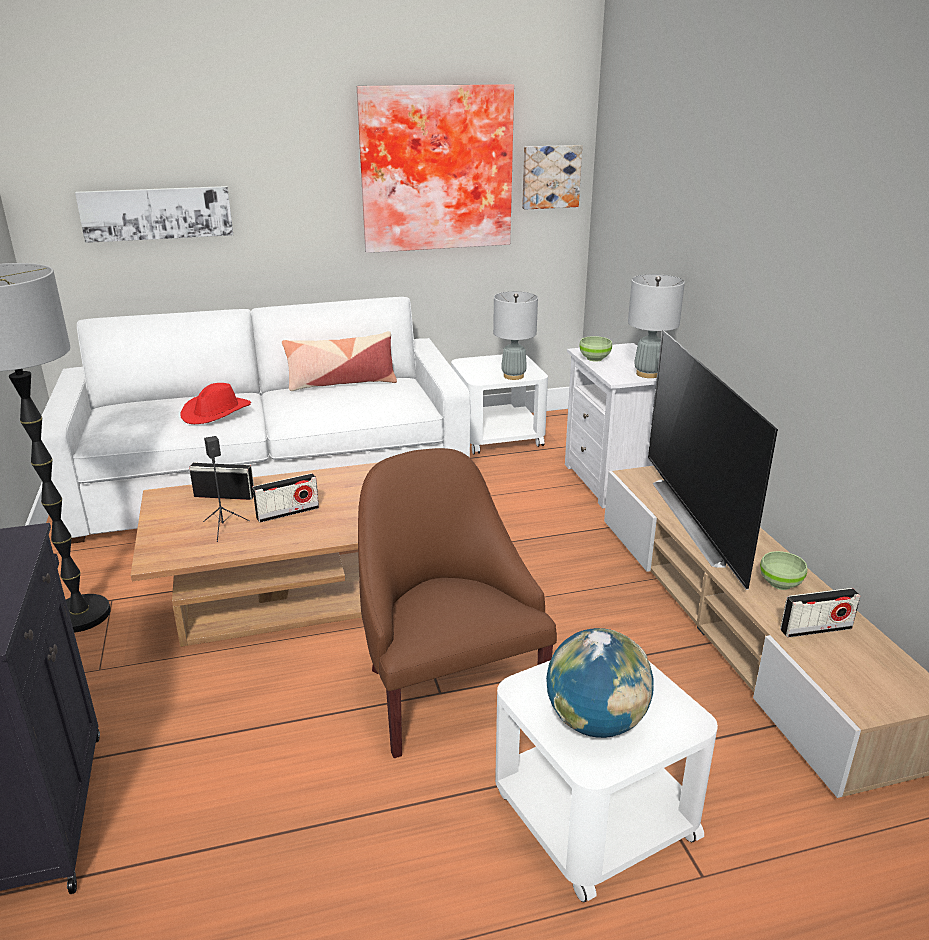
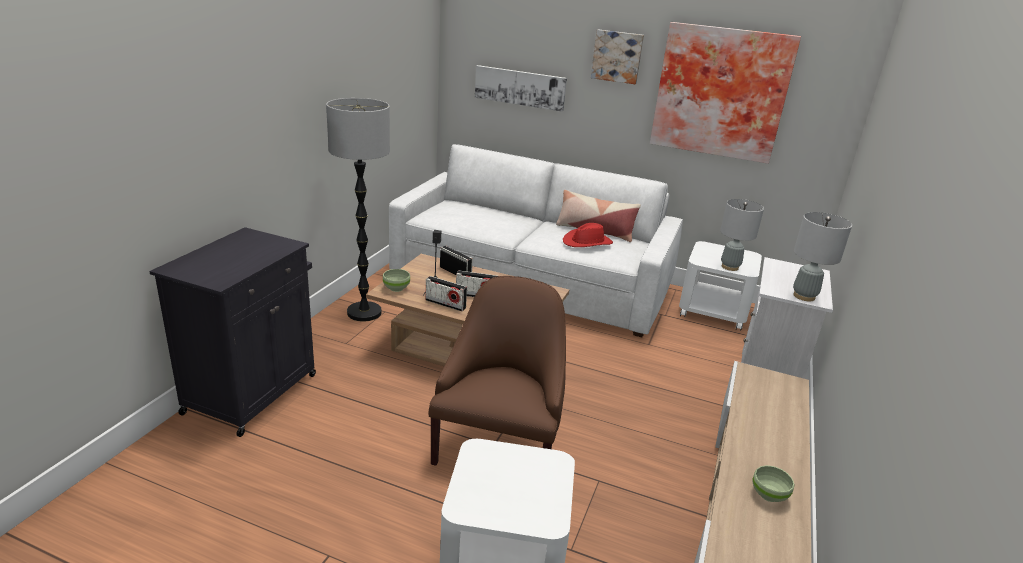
camera: 35 degrees right, 0 degrees up
(216, 412) = (498, 223): red hat -> red hat (587, 242)
(550, 176) = (821, 116): picture -> picture (617, 56)
(594, 358) = (775, 271): green bowl -> green bowl (396, 288)
(595, 722) = (493, 489): globe -> none
(700, 519) = (764, 423): television -> none
(815, 629) = (754, 537): radio -> radio (445, 304)

